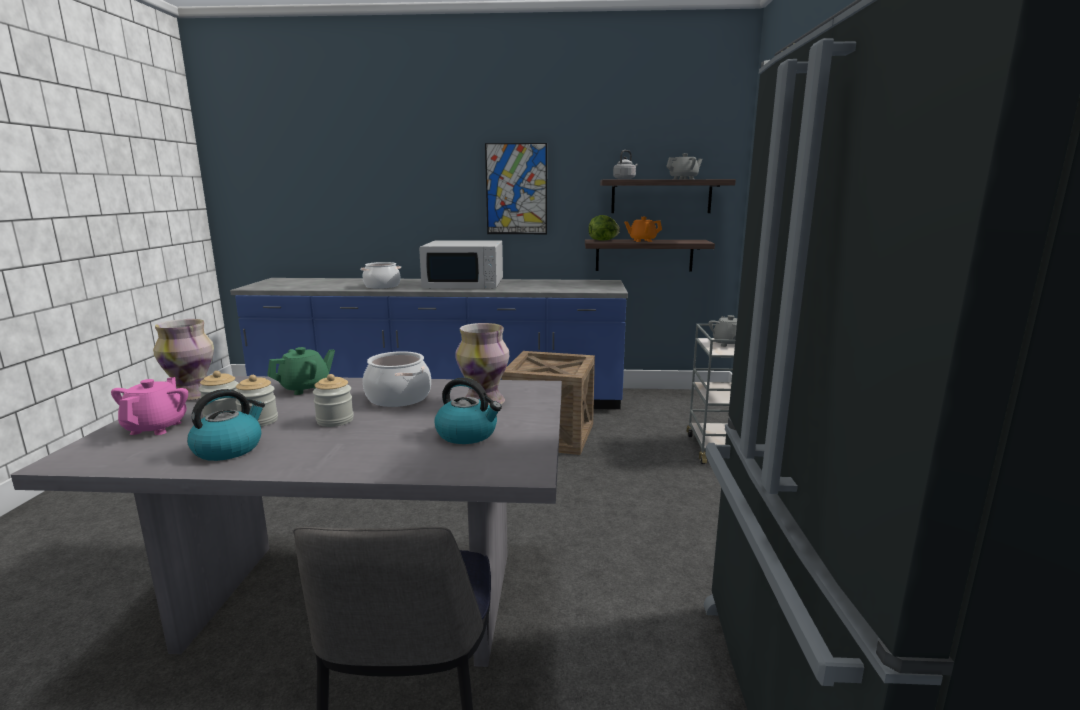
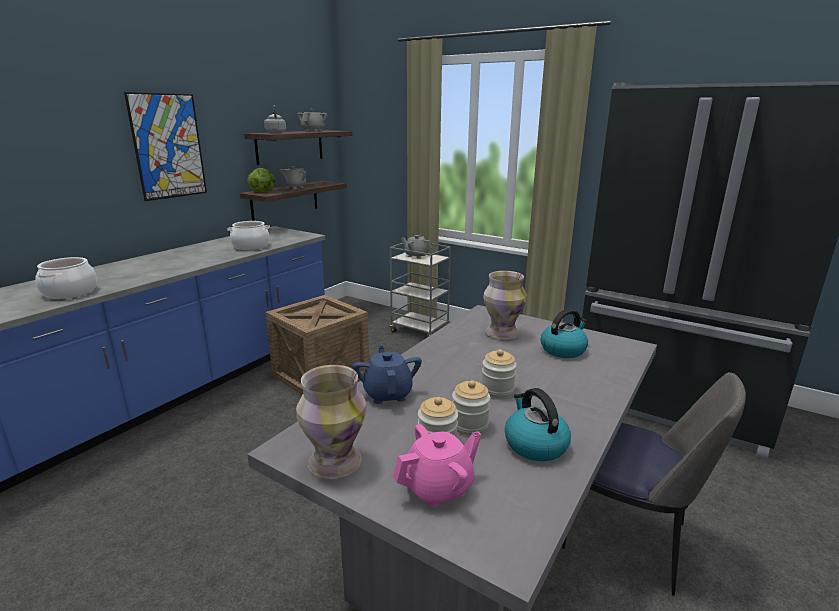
camera: 60 degrees left, 5 degrees up
(156, 427) = (438, 488): pink teapot -> pink teapot turned 120 degrees clockwise
(305, 388) = (388, 394): green teapot -> blue teapot
(399, 398) = (462, 358): cooking pot -> cooking pot (251, 246)
(465, 284) = (162, 263): white microwave -> none
(642, 241) = (293, 188): orange teapot -> grey teapot

